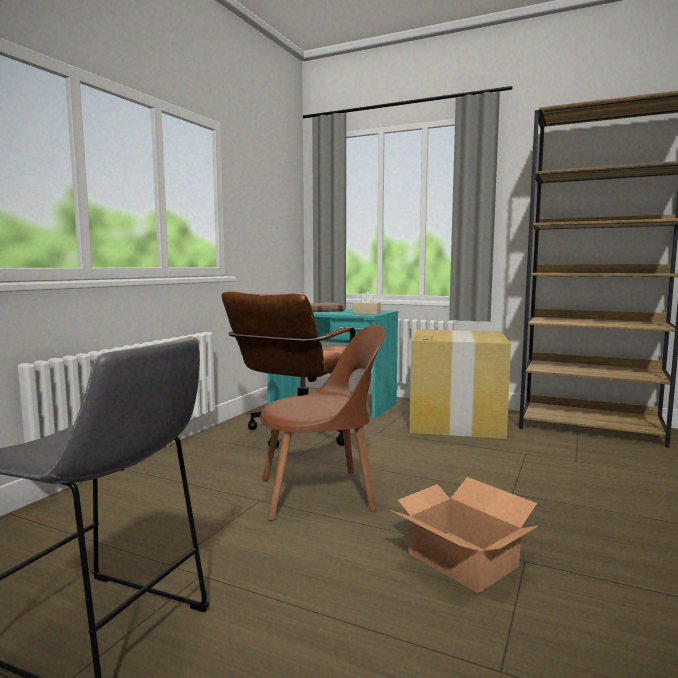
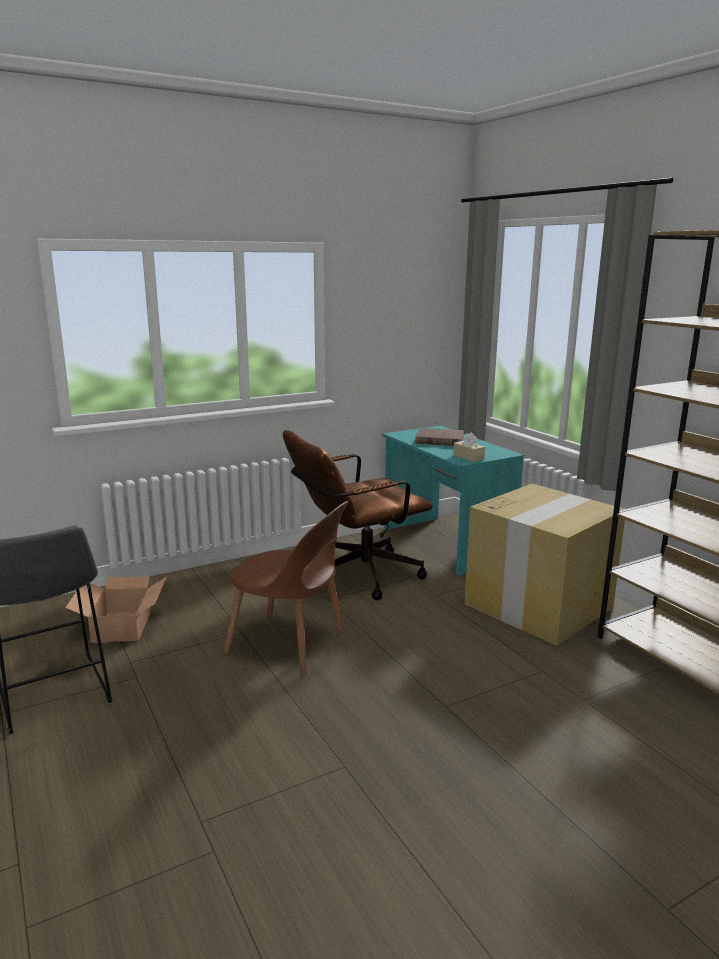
camera: 35 degrees right, 10 degrees up
(462, 559) = (301, 742): cardboard box -> cardboard box (123, 626)

